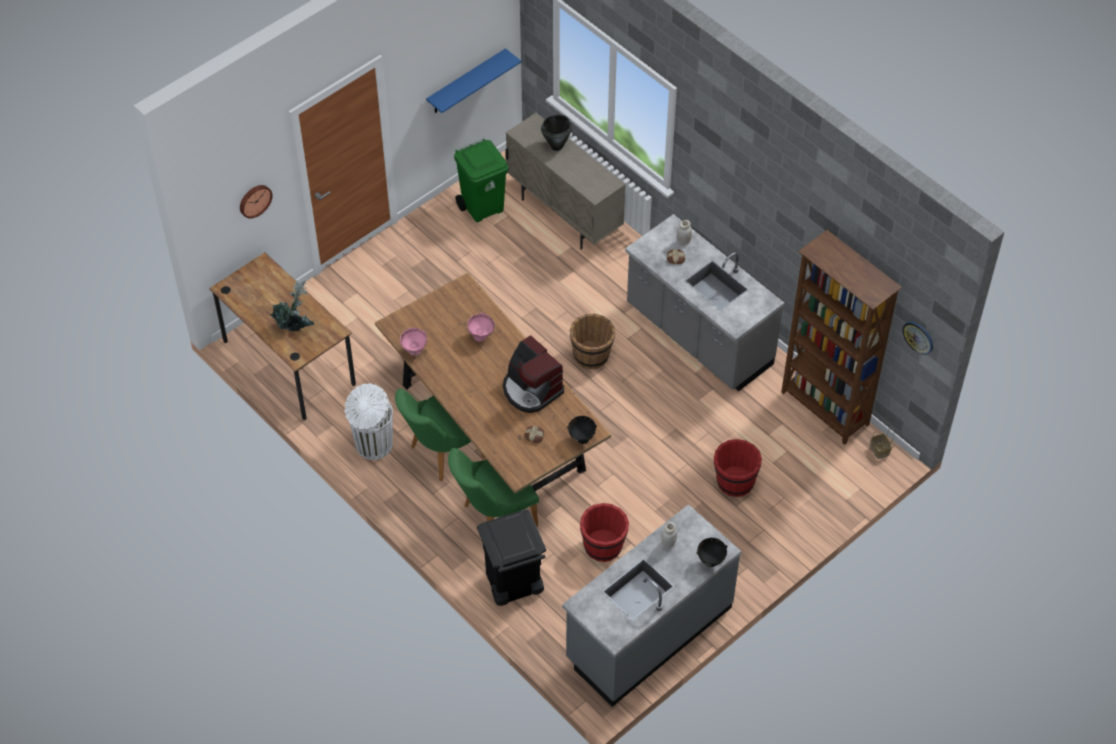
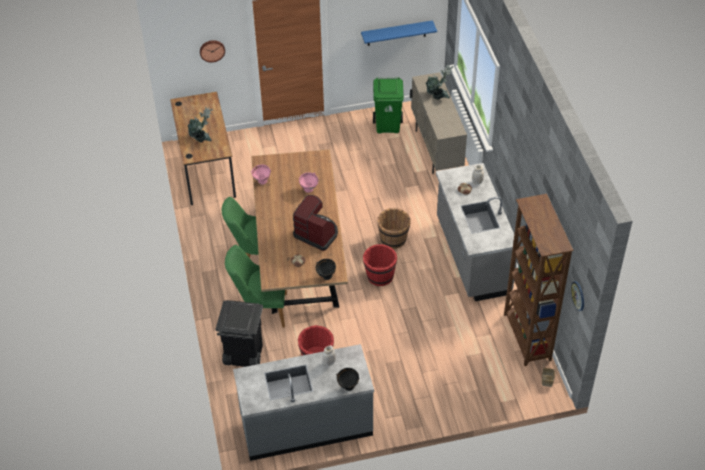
camera: 30 degrees right, 5 degrees down
(373, 445) = (220, 236): white trash can -> none
(531, 390) = (317, 233): coffee machine -> coffee machine turned 135 degrees clockwise
(557, 146) = (438, 96): black cooking pot -> potted plant
(734, 482) = (431, 357): red bucket -> red bucket (379, 276)

